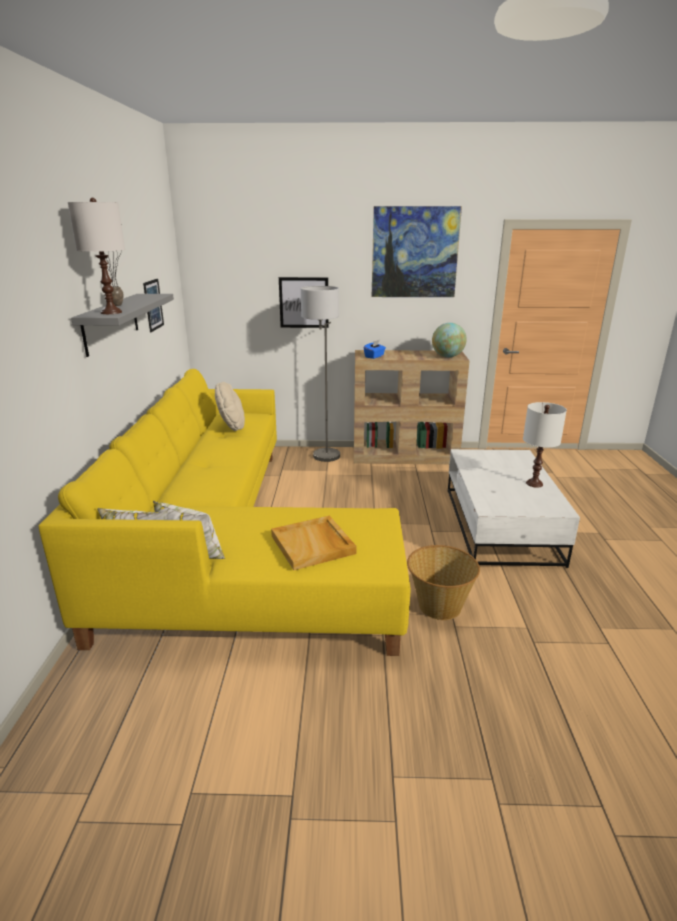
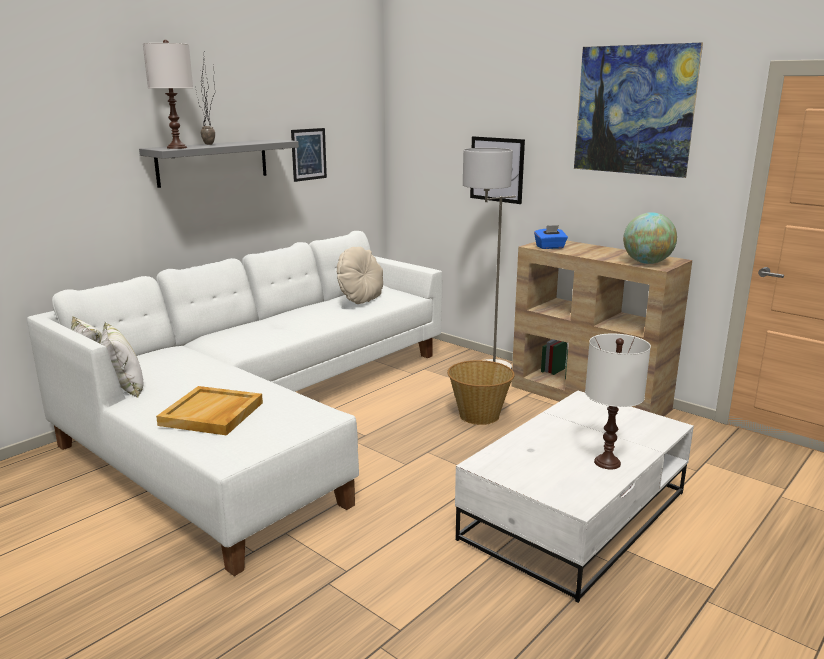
camera: 40 degrees right, 5 degrees down
(229, 546) = (265, 418): yellow sofa -> white sofa
(439, 605) = (349, 556): basket -> basket (479, 415)

